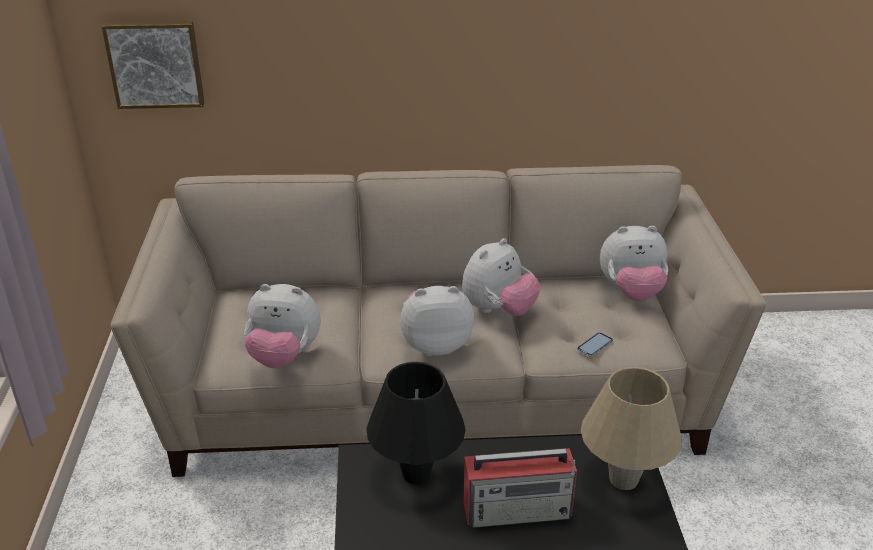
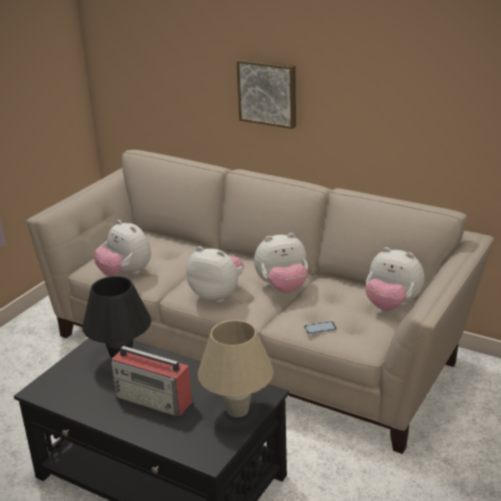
camera: 35 degrees right, 5 degrees down
(155, 64) = (131, 72): picture -> picture (268, 92)

